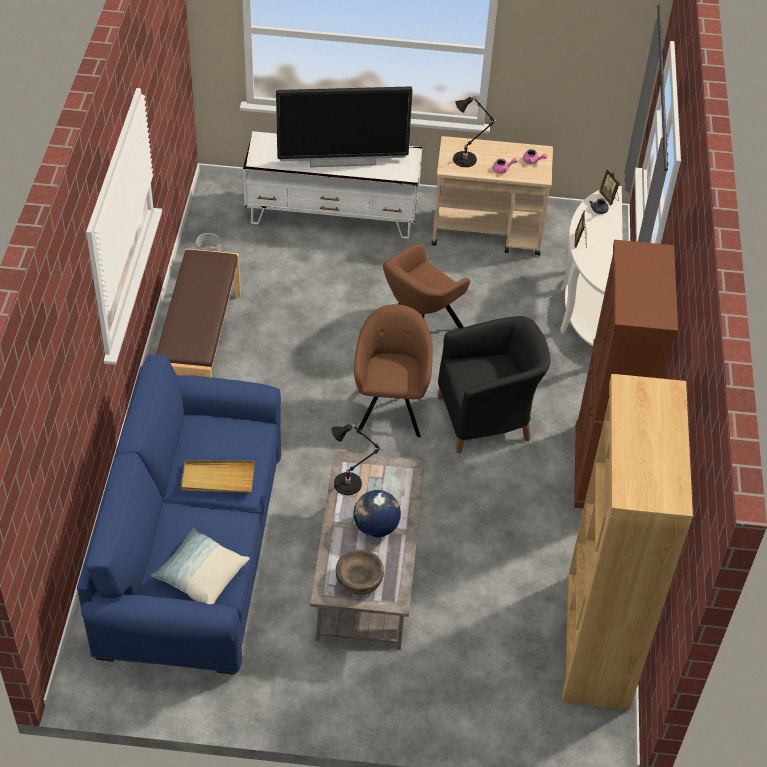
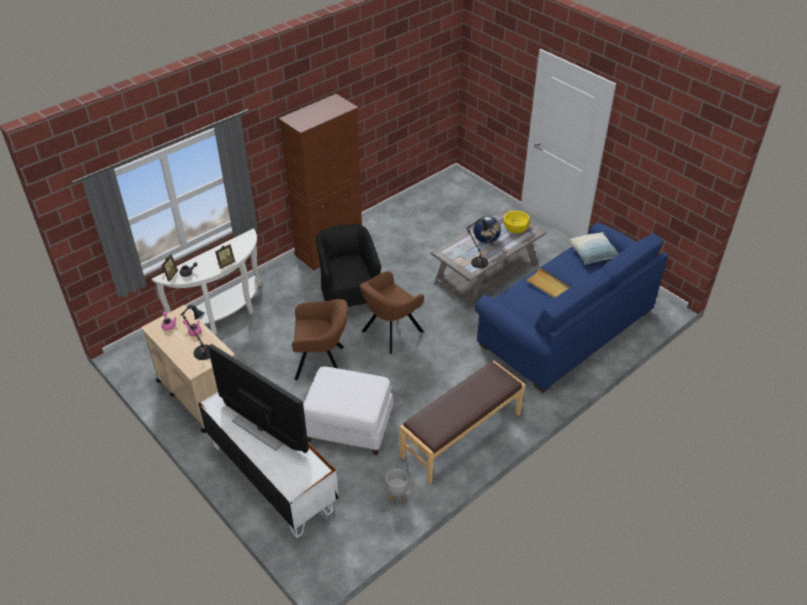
camera: 135 degrees left, 5 degrees down
(316, 289) = (348, 427): none -> white ottoman
(359, 580) = (516, 227): brown bowl -> yellow bowl
(488, 418) = (349, 297): black armchair -> black armchair turned 45 degrees clockwise
(596, 641) = (420, 201): brown bookcase -> none

